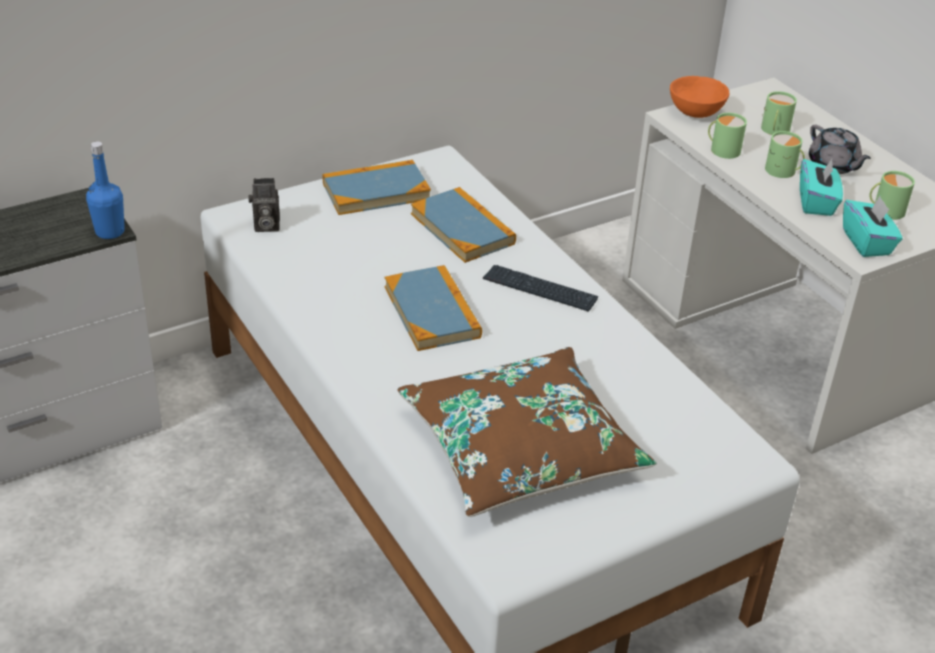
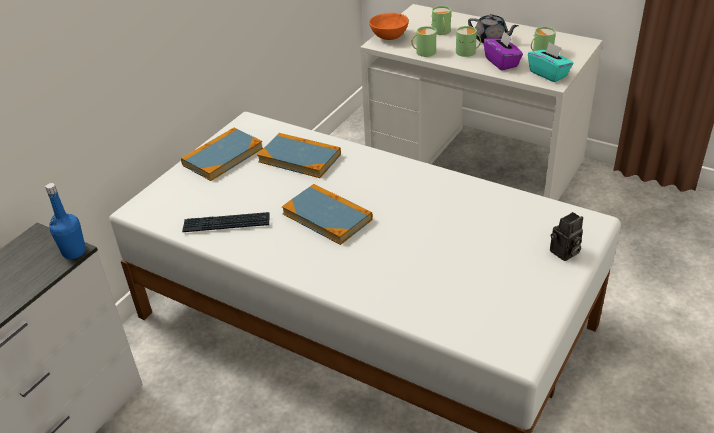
camera: 25 degrees left, 0 degrees up
(265, 226) = (166, 207): camera -> camera (564, 253)
(521, 448) = (458, 276): brown pillow -> none
(539, 290) = (380, 176): keyboard -> keyboard (226, 224)
(816, 202) = (502, 62): turquoise tissue box -> purple tissue box

